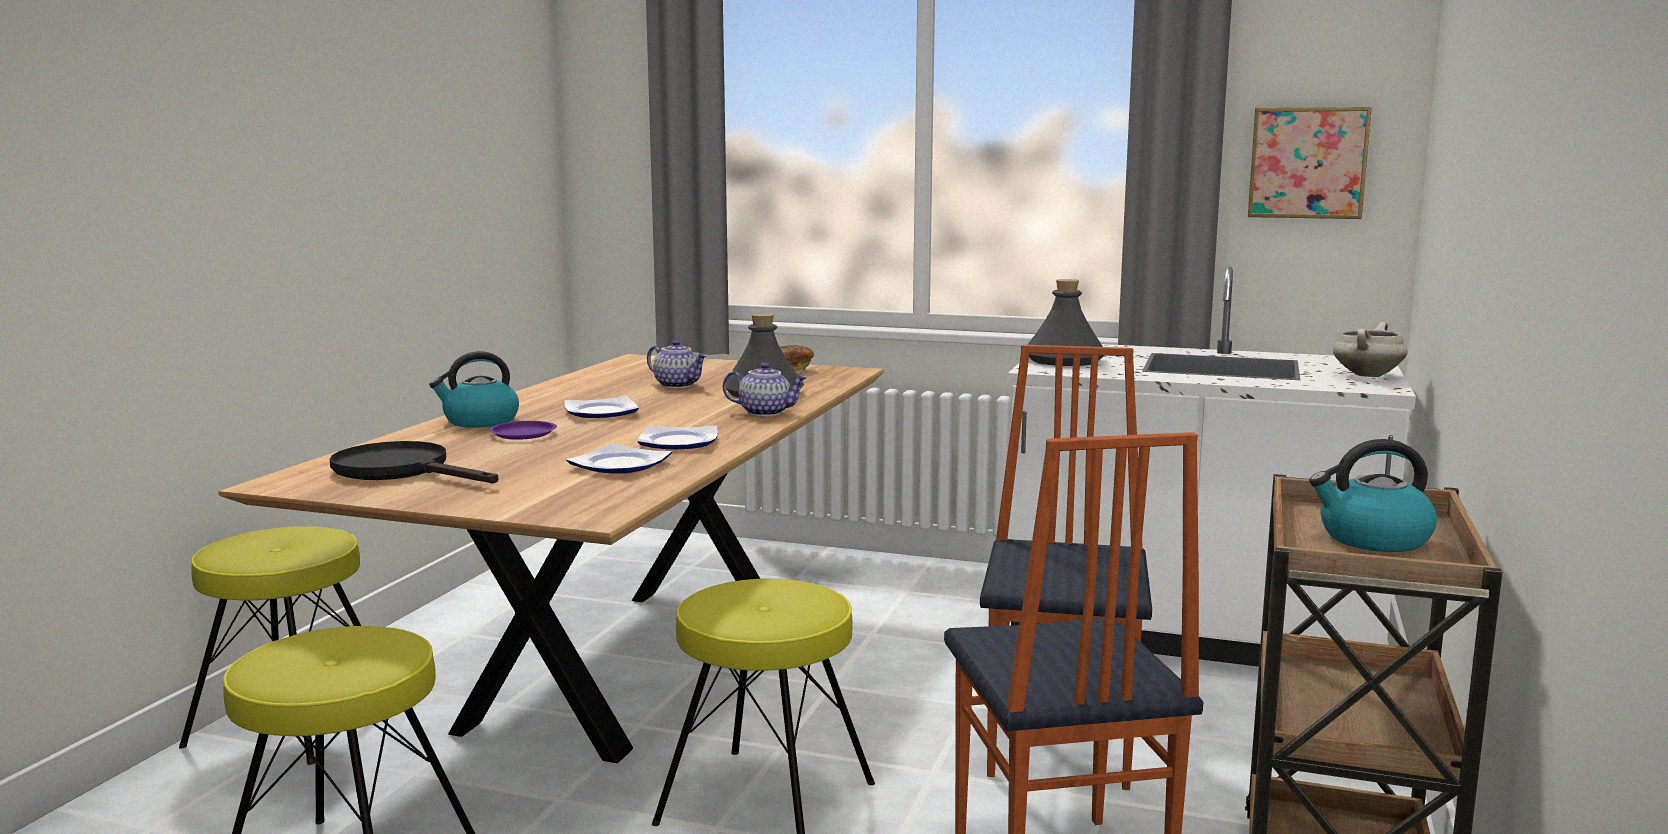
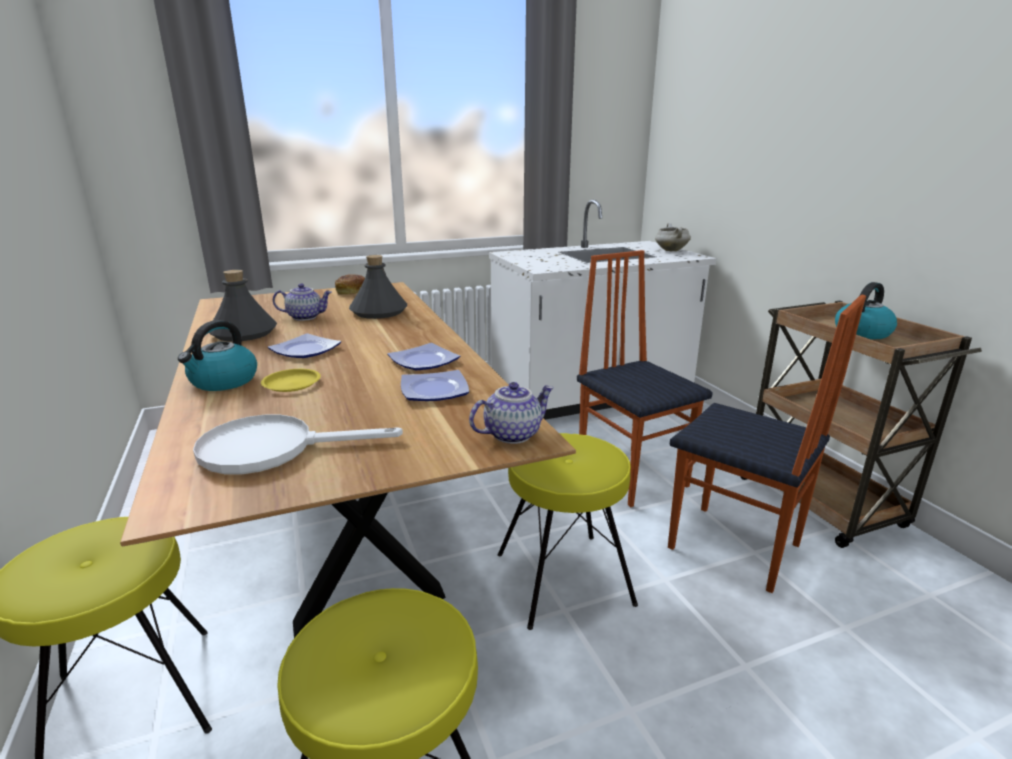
camera: 40 degrees left, 10 degrees up
(402, 470) = (273, 449): black frying pan -> white frying pan
(522, 434) = (291, 384): purple plate -> yellow plate
(766, 412) = (417, 325): teapot -> teapot (512, 434)
(1063, 360) = (535, 262): grey bottle -> grey bottle (243, 333)
(1307, 163) = (602, 140): picture -> none

